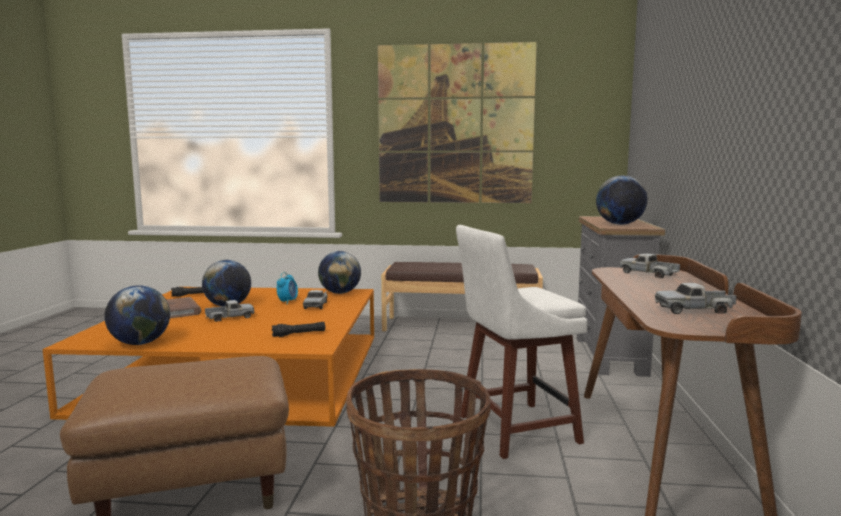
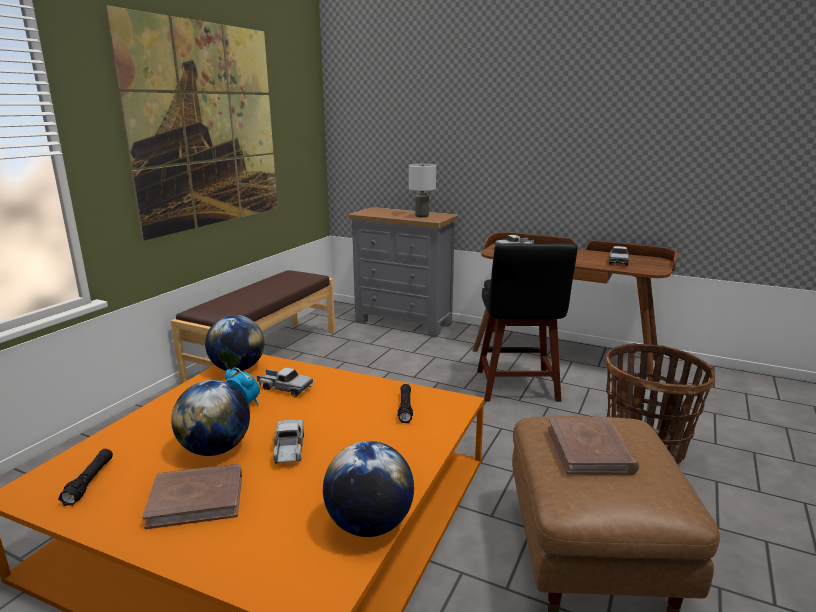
camera: 70 degrees left, 10 degrees up
(194, 370) = (590, 450): none -> brown book
(512, 429) = (517, 388): white chair -> black chair
(620, 224) = (422, 216): globe -> white table lamp

